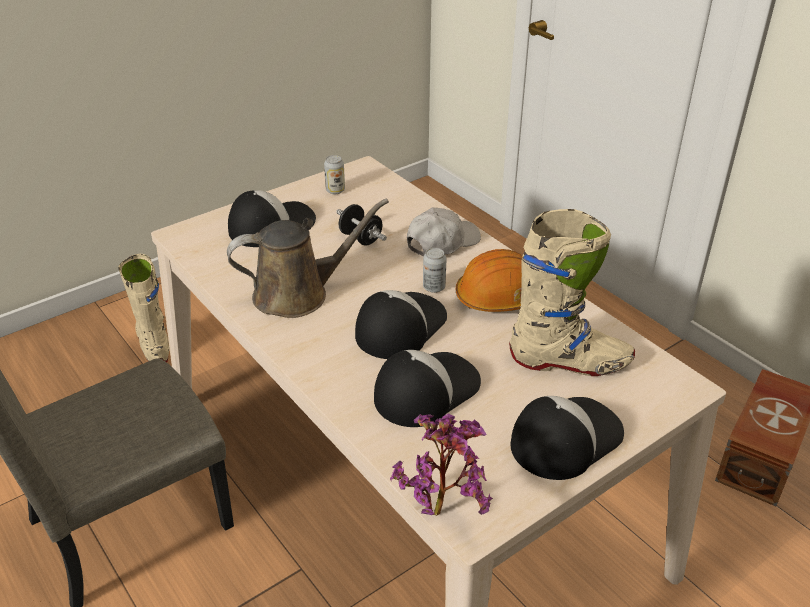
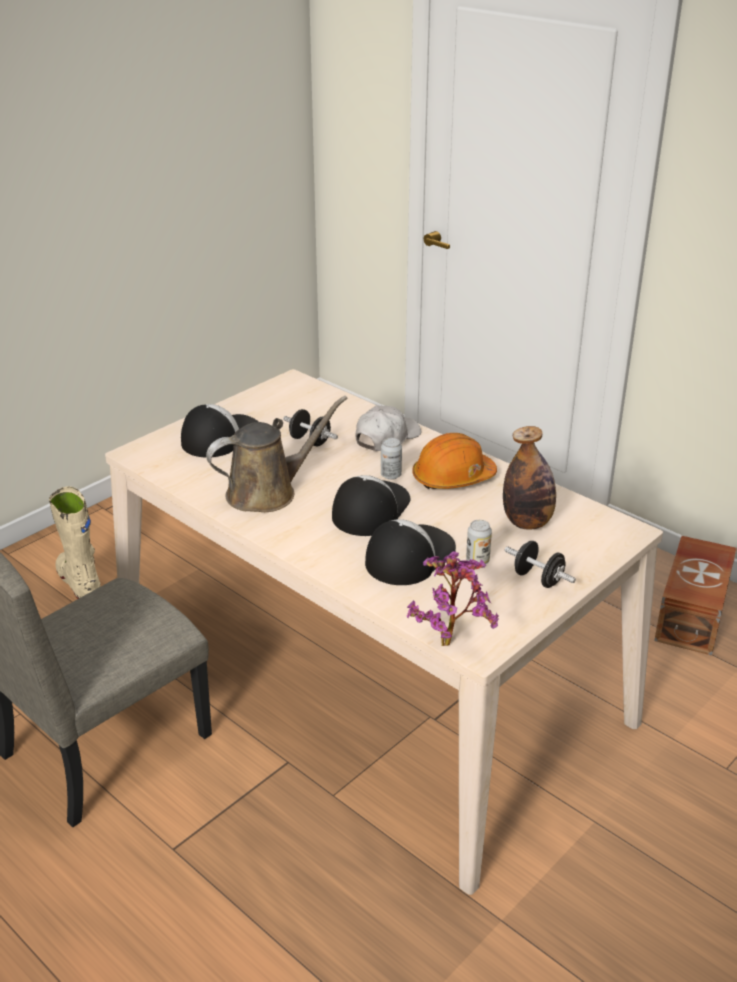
camera: 10 degrees left, 5 degrees down
(335, 190) = (271, 402): can -> can (477, 560)
(565, 438) = (538, 579): cap -> black dumbbell
(569, 362) = (527, 522): beige boot -> bottle

